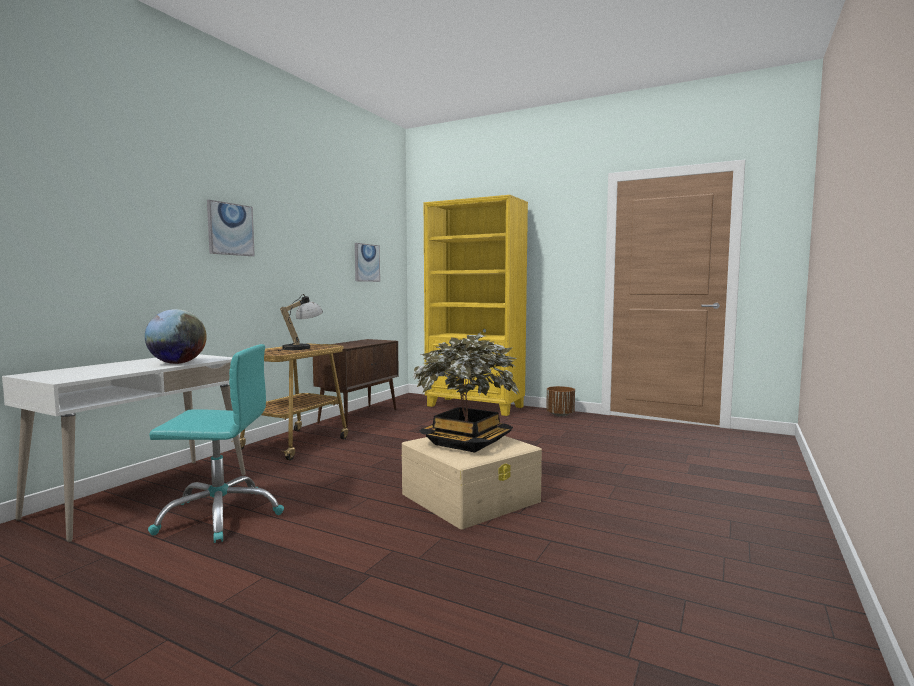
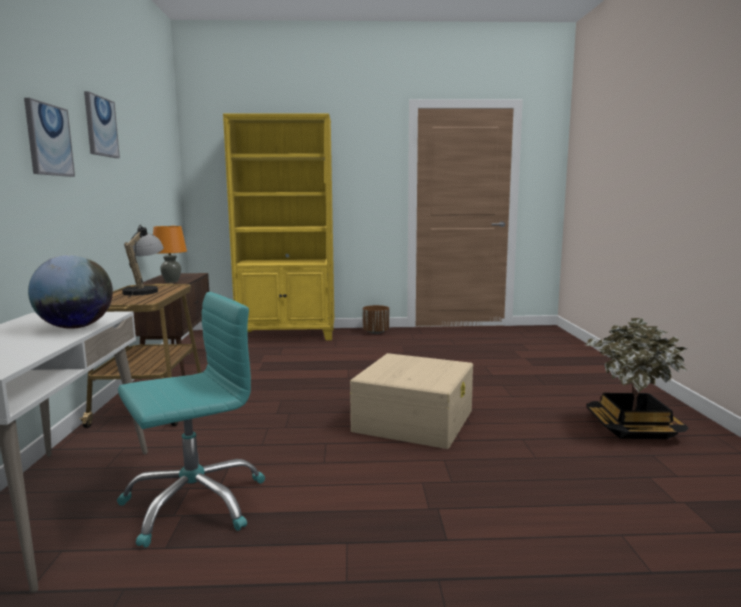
camera: 30 degrees left, 5 degrees up
(352, 344) = (171, 281): none -> orange table lamp
(366, 262) = (156, 182): picture -> picture (100, 126)
(466, 442) = (408, 369): potted plant -> potted plant (632, 429)

